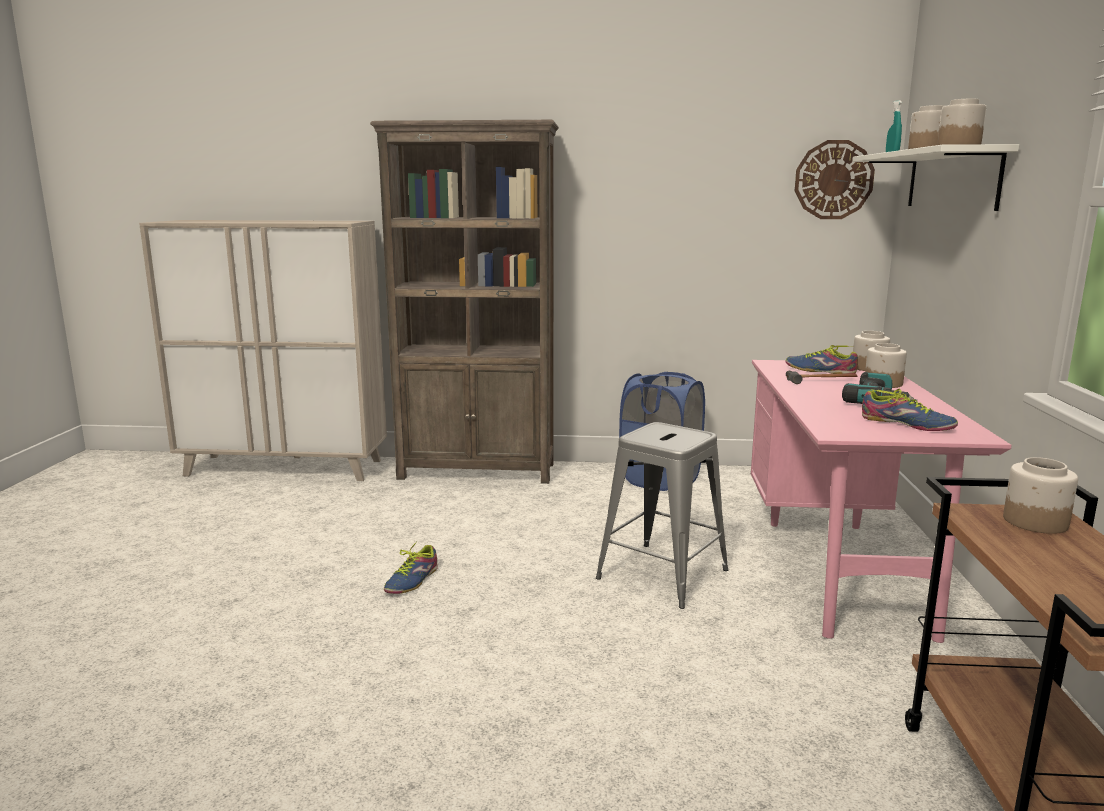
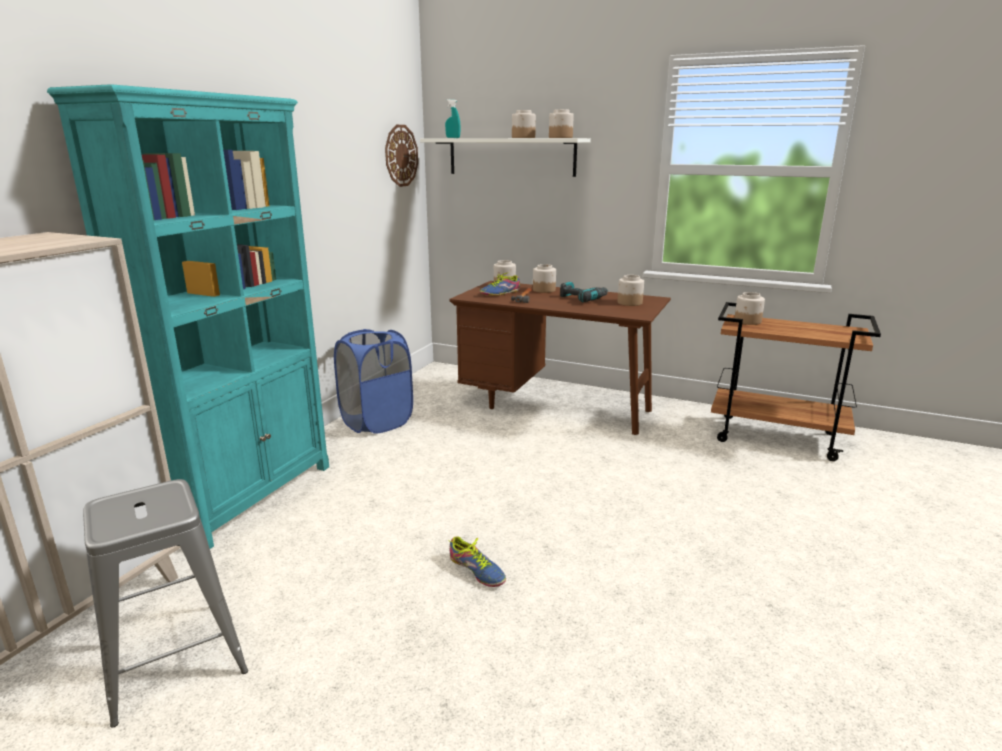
camera: 70 degrees left, 5 degrees up
(478, 471) = (250, 497): brown bookcase -> turquoise bookcase
(662, 574) = (537, 459): grey stool -> grey stool (175, 659)
(838, 565) = (557, 407): pink desk -> brown desk
(906, 424) = (629, 303): shoe -> jar

